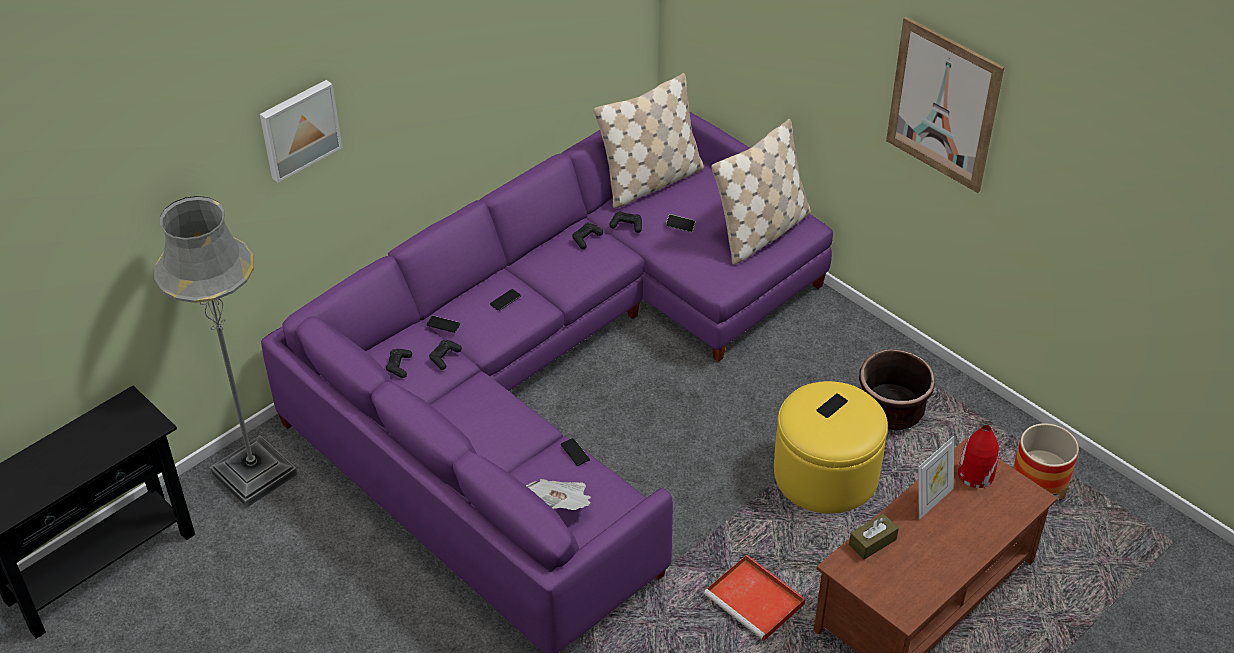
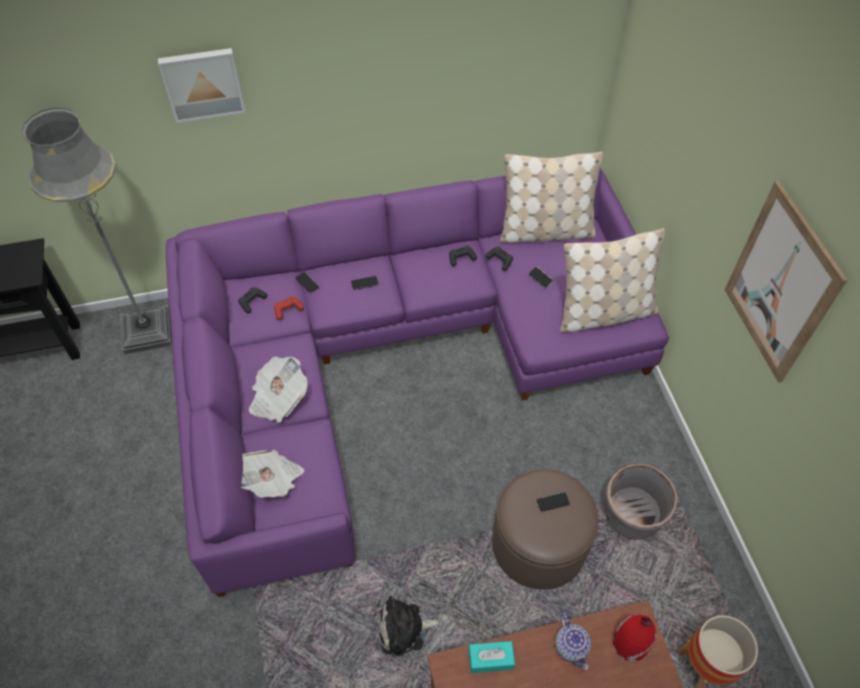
camera: 30 degrees right, 10 degrees up
(444, 357) = (288, 310): black game controller -> red game controller
(504, 437) = (278, 398): none -> newspaper
(575, 452) = (319, 438): phone -> none
(756, 601) = (405, 629): red tray -> plush toy
(825, 474) = (539, 544): yellow ottoman -> brown ottoman
(872, 542) = (490, 659): brown tissue box -> turquoise tissue box
(892, 410) = (632, 514): brown planter -> grey planter
(931, 500) = (571, 647): picture frame -> teapot

